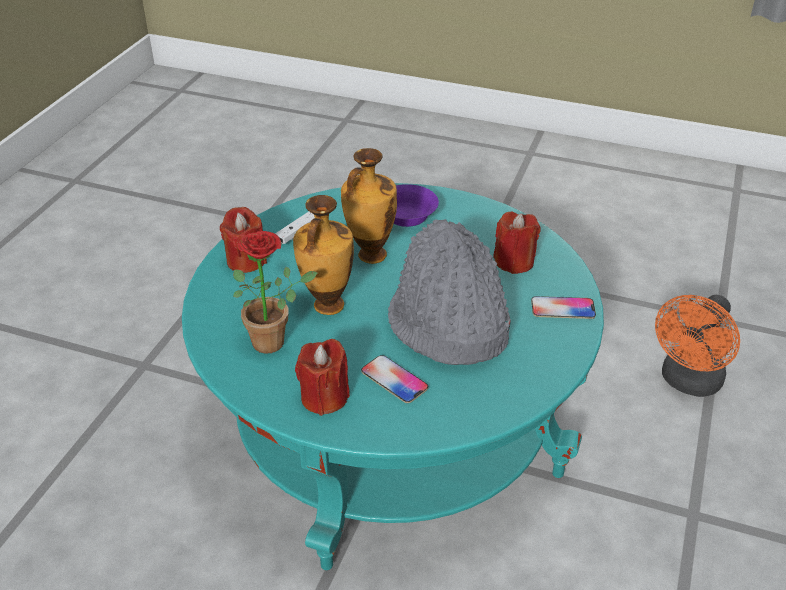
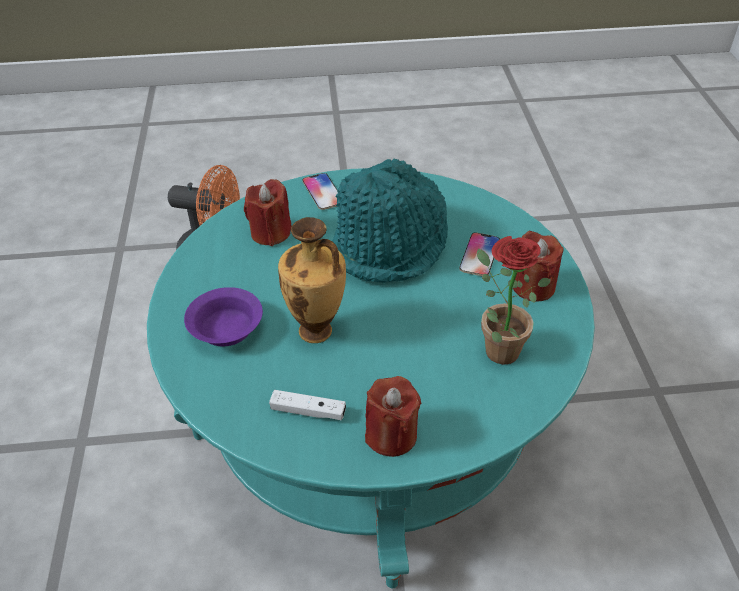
camera: 115 degrees left, 5 degrees up
(327, 306) = (420, 332): vase -> none
(447, 326) = (391, 246): grey hat -> turquoise hat

